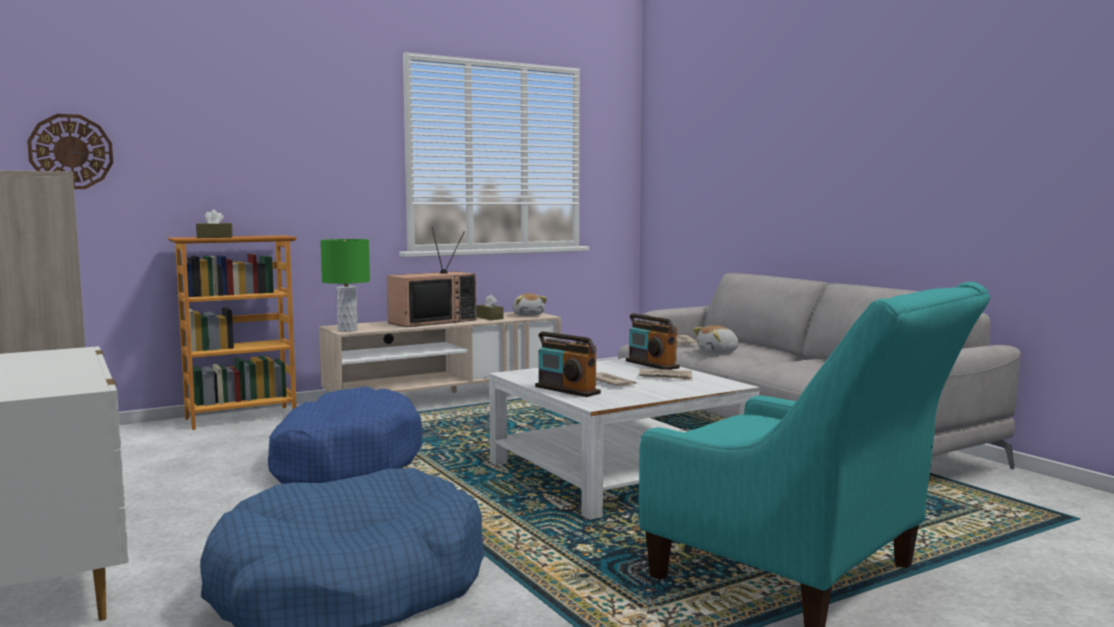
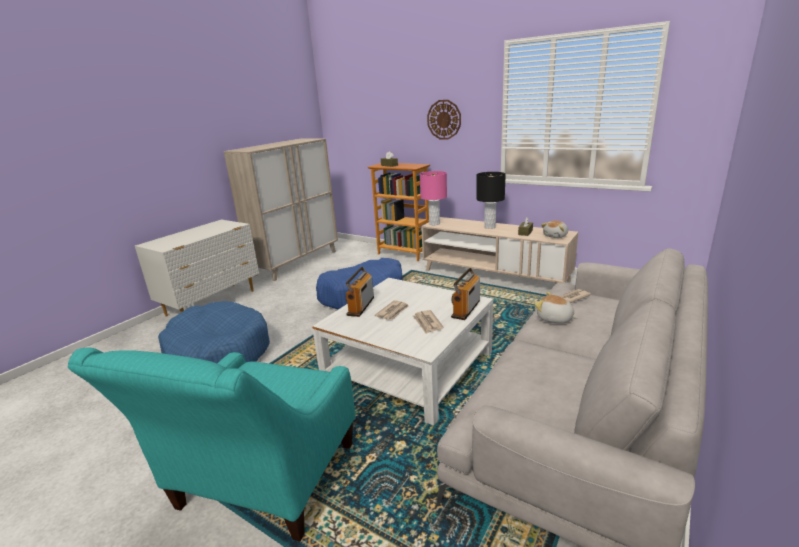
camera: 65 degrees right, 15 degrees up
(71, 152) = (351, 121): wall clock -> wall clock (444, 119)
(347, 330) = (434, 223): green table lamp -> pink table lamp
(432, 321) = (490, 227): television -> black table lamp

